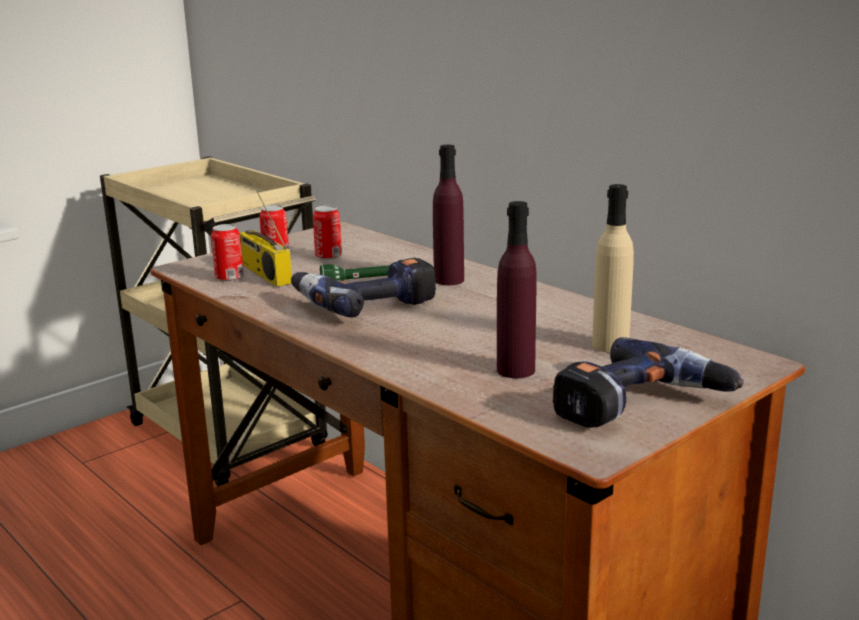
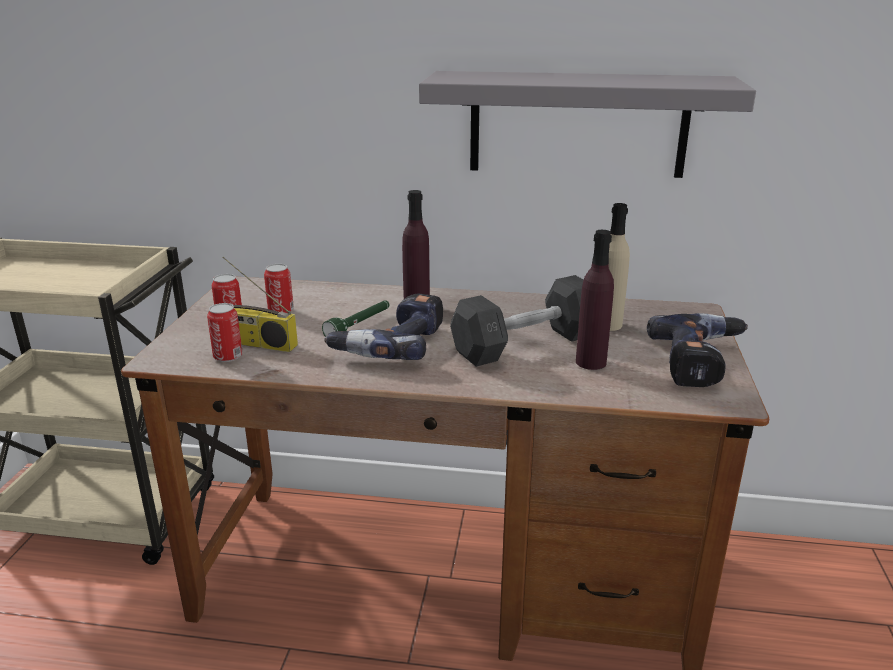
camera: 40 degrees left, 5 degrees up
(484, 337) = (526, 344): none -> grey dumbbell
(647, 87) = (577, 124): none -> grey shelf

